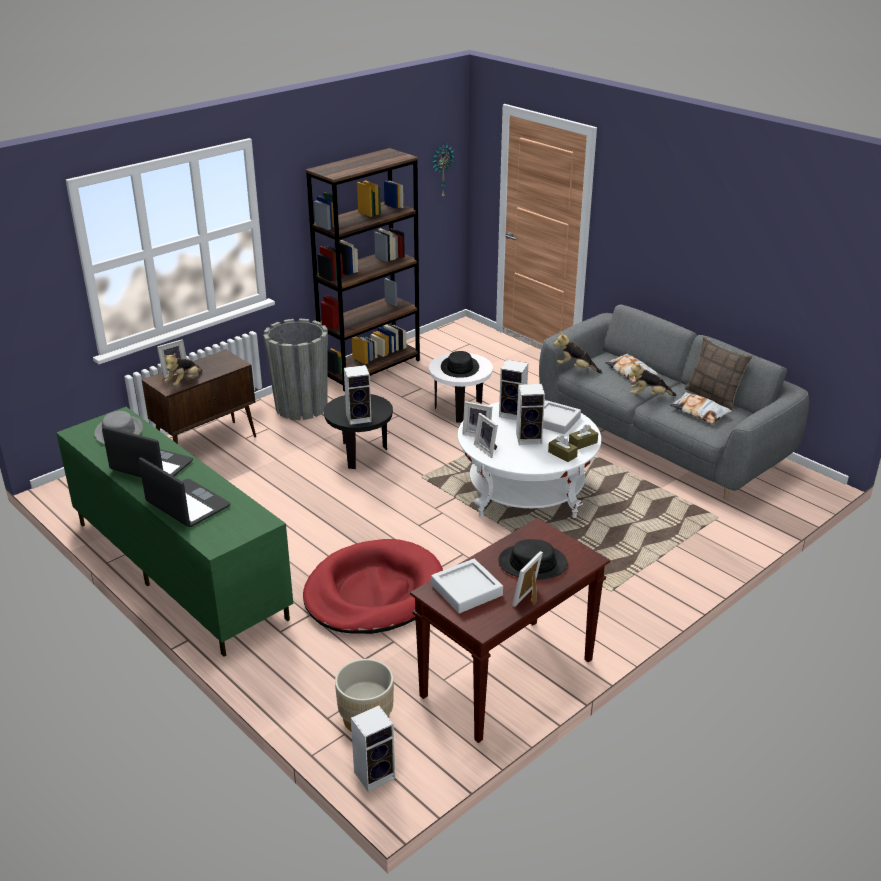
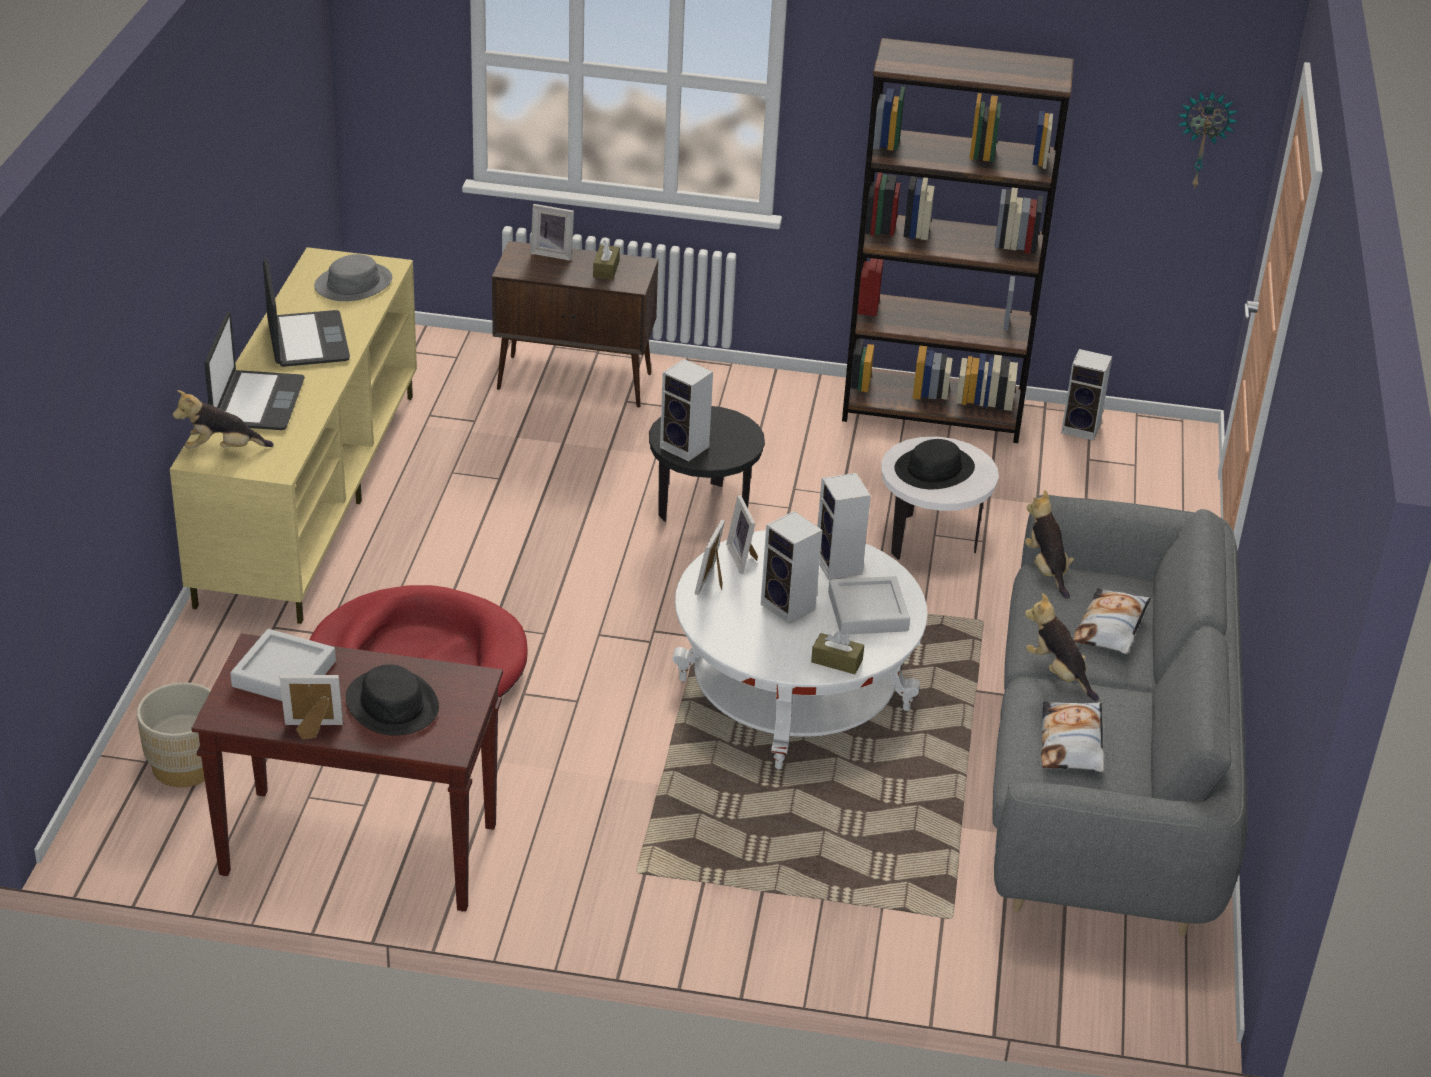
camera: 50 degrees right, 5 degrees up
(178, 569) = (309, 494): green tv stand -> beige tv stand
(184, 382) = (540, 271): plush toy -> plush toy (222, 449)
(301, 407) = (754, 406): grey planter -> none
(375, 774) = (102, 816): speaker -> speaker (1082, 429)
(562, 454) = (781, 654): brown tissue box -> brown tissue box (606, 269)
(713, 396) = (1148, 742): pillow -> none

